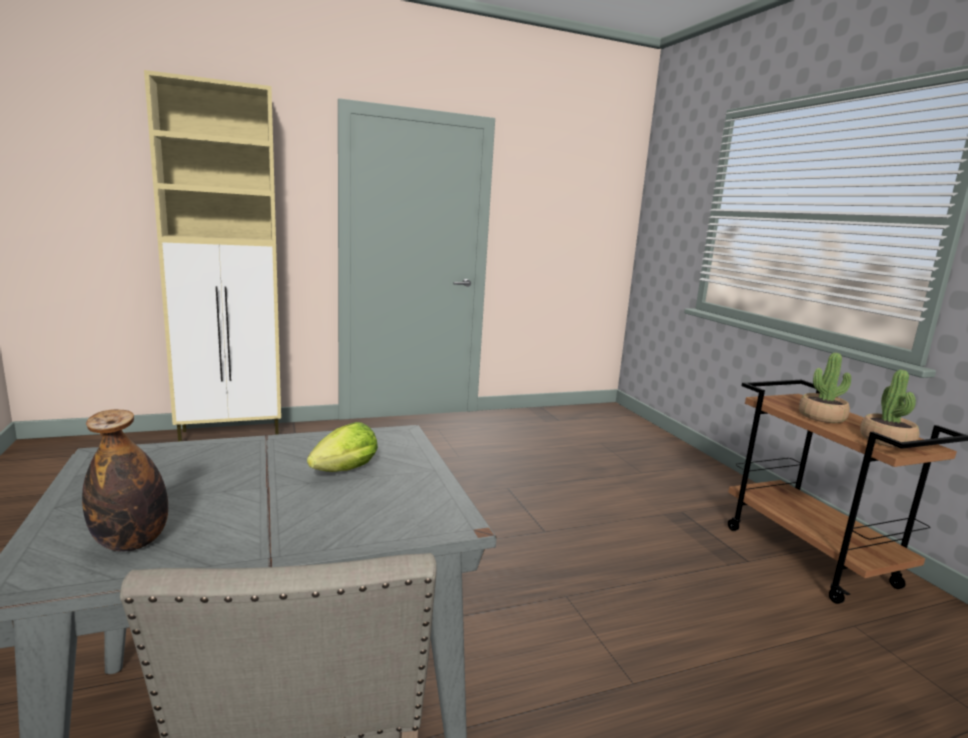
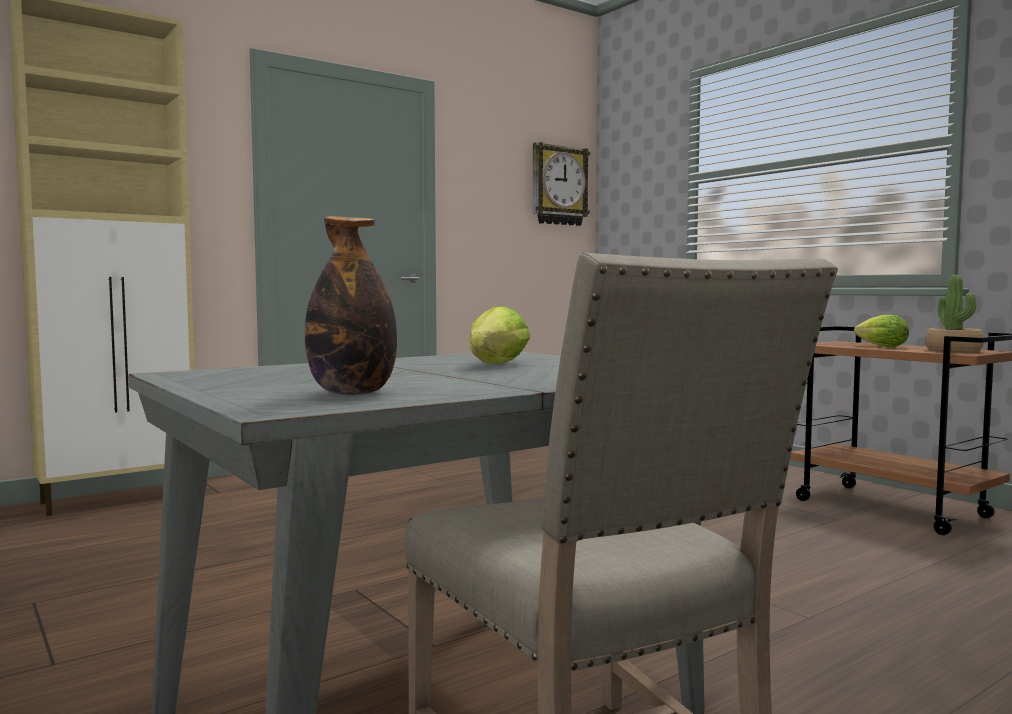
camera: 15 degrees left, 10 degrees down
(604, 205) = (558, 185): none -> wall clock
(821, 417) = (879, 346): potted plant -> lettuce

